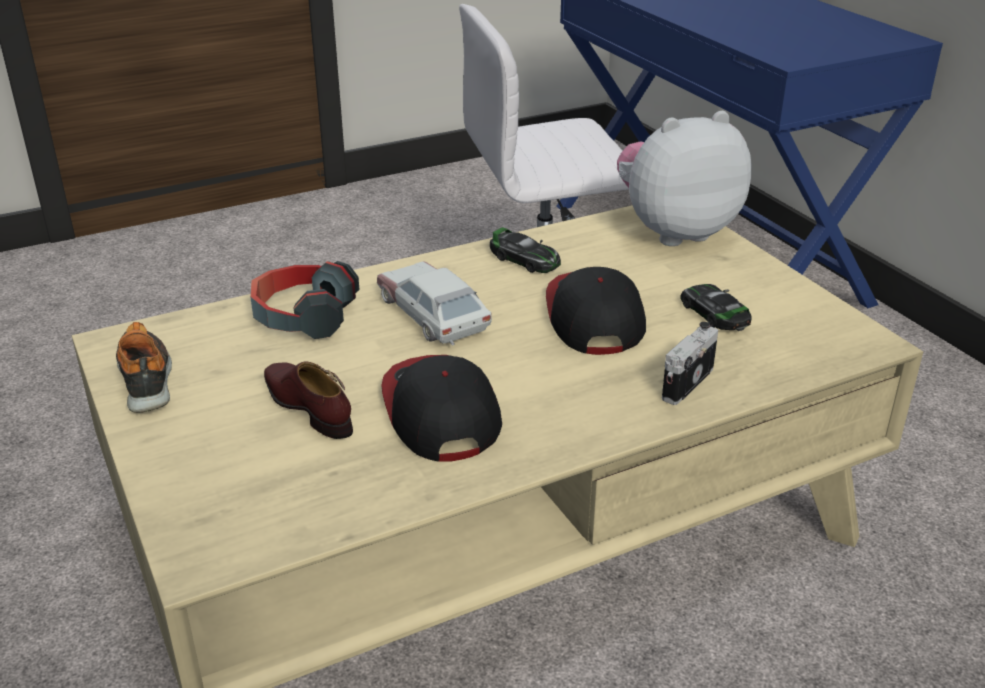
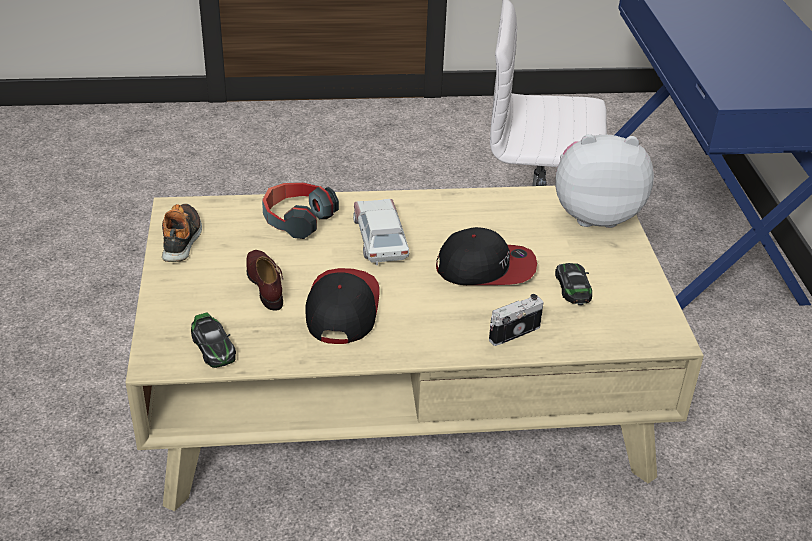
camera: 20 degrees right, 5 degrees up
(524, 259) = (469, 211): toy car -> toy car (213, 346)
(593, 316) = (486, 268): cap -> cap turned 75 degrees clockwise

